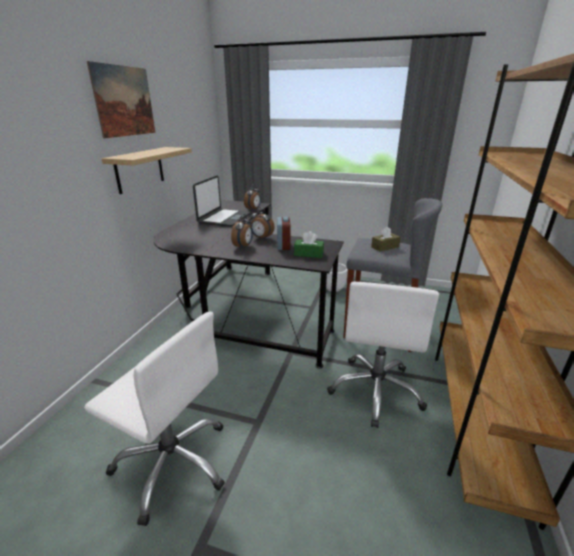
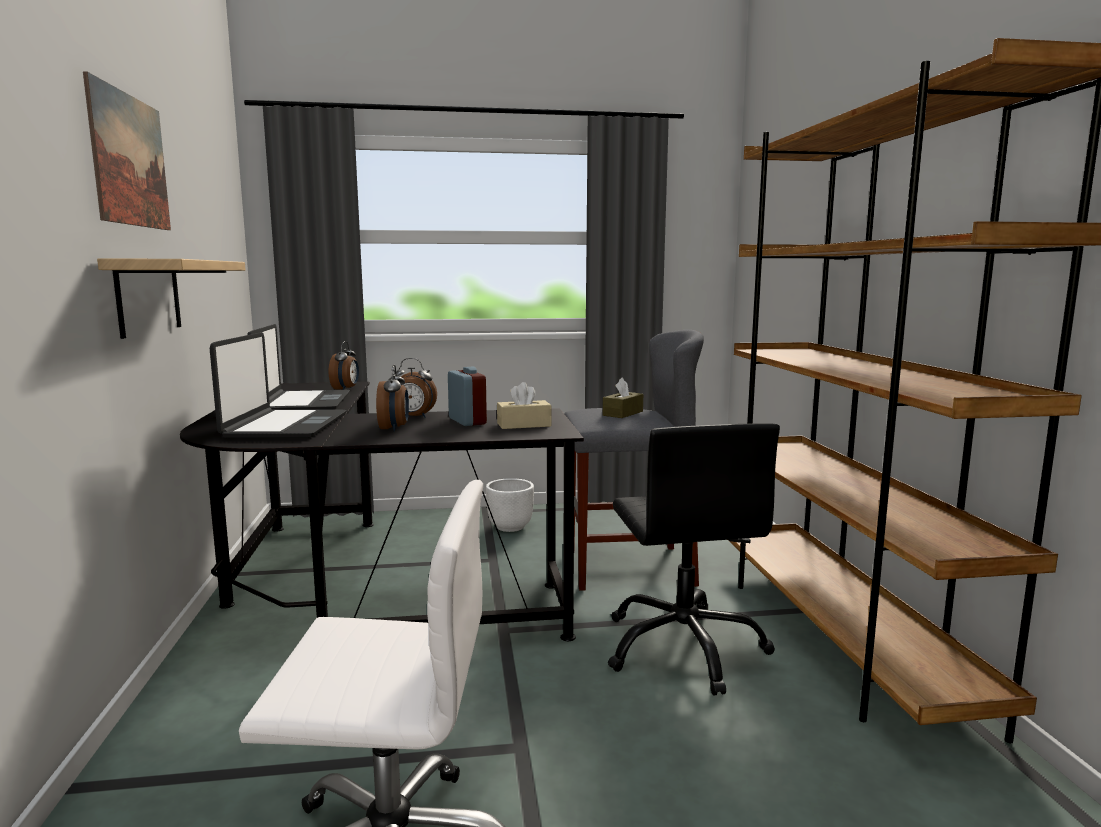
camera: 25 degrees left, 15 degrees down
(199, 236) = (285, 426): none -> laptop
(308, 254) = (524, 425): green tissue box -> beige tissue box
(376, 390) = (684, 647): white office chair -> black office chair

